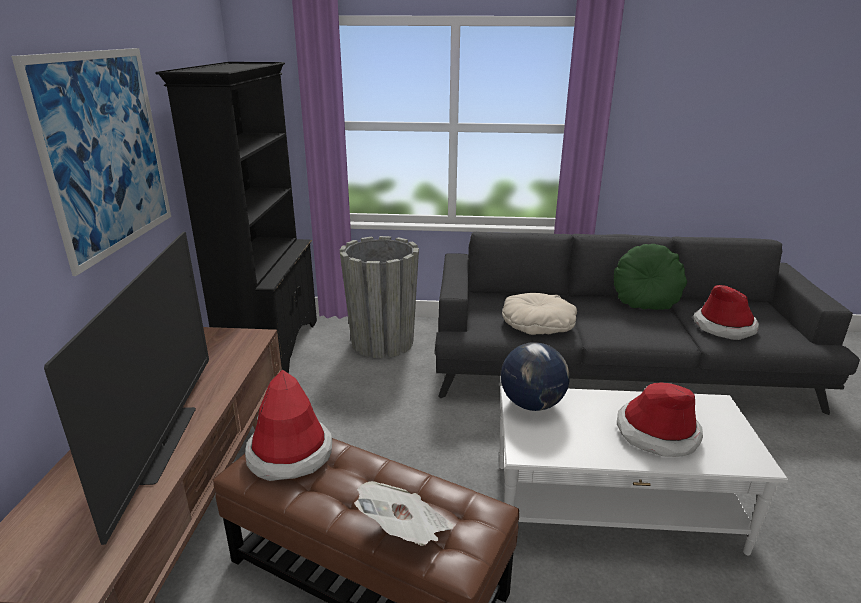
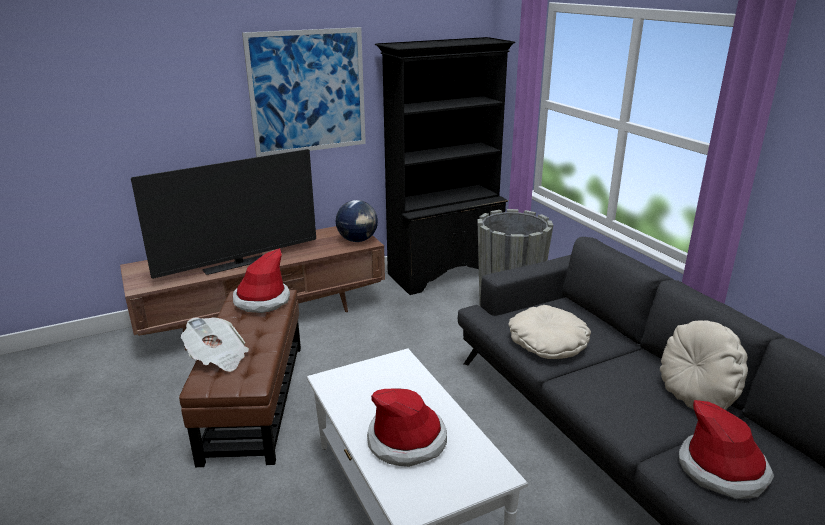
camera: 60 degrees right, 0 degrees up
(532, 404) = (394, 368): globe -> globe (357, 240)
(644, 305) = (694, 399): green pillow -> beige pillow

